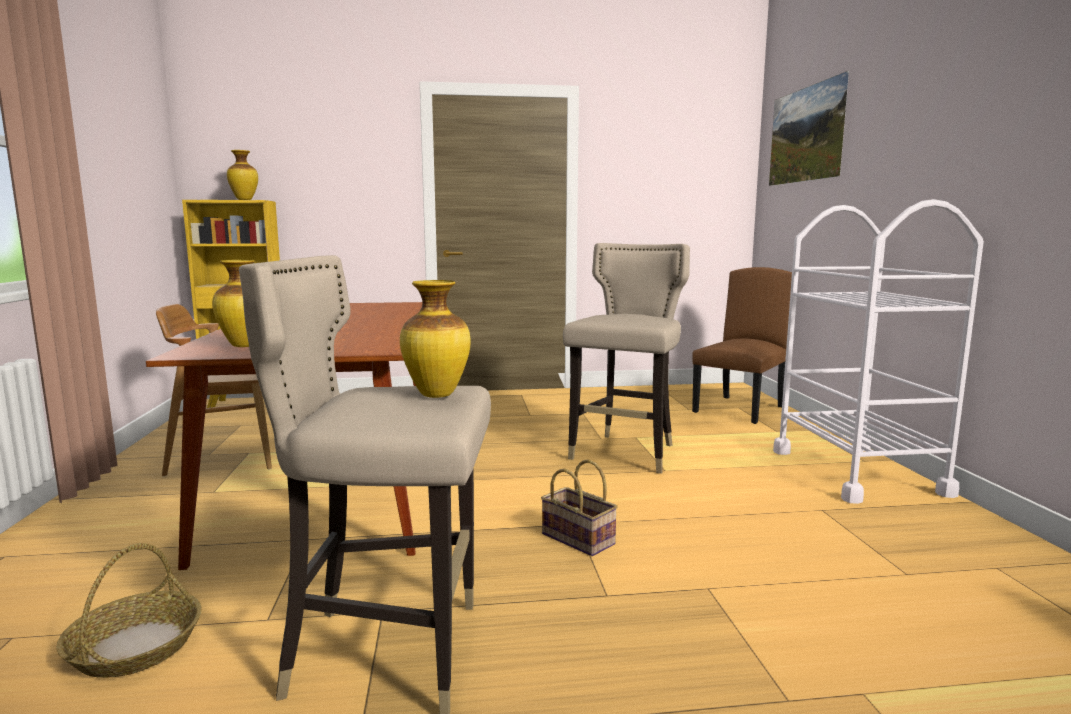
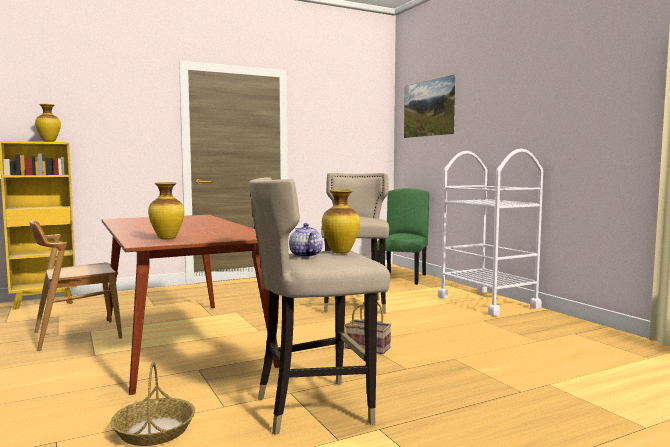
camera: 20 degrees left, 5 degrees down
(360, 398) = (305, 255): none -> teapot
(740, 409) = (402, 278): brown chair -> green chair

